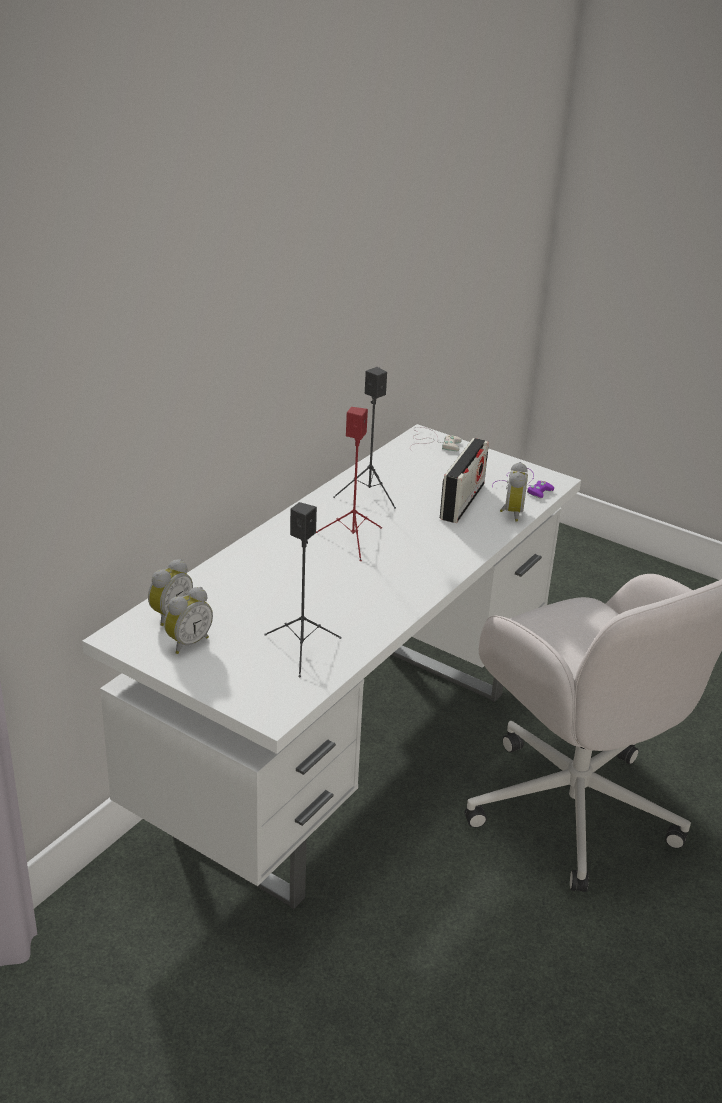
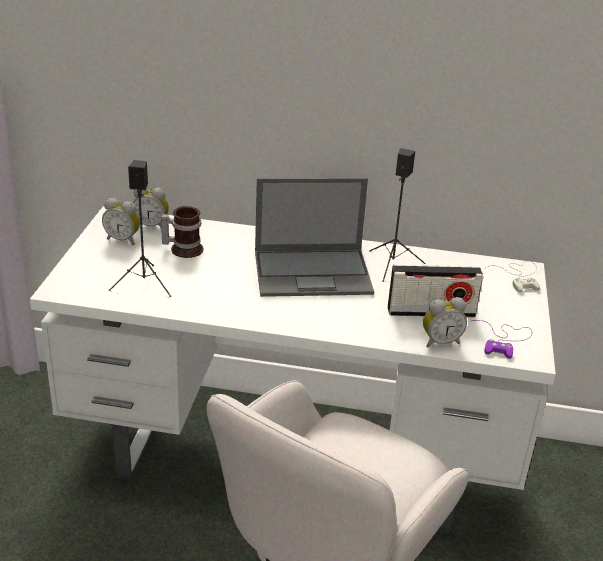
camera: 65 degrees right, 0 degrees up
(243, 605) = (184, 248): none -> mug
(353, 539) = (314, 272): red speaker -> laptop

